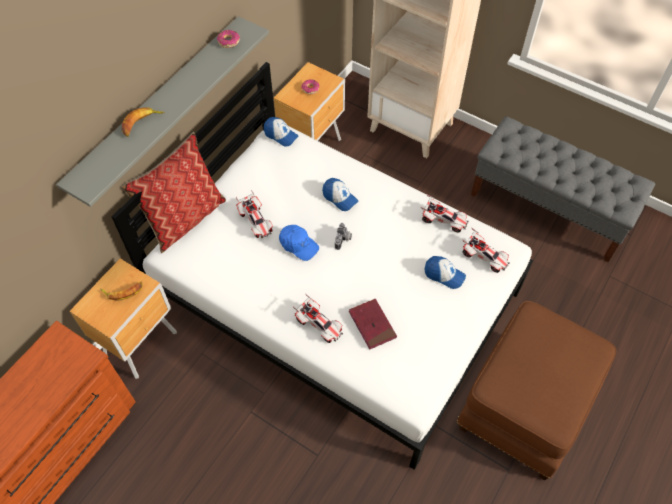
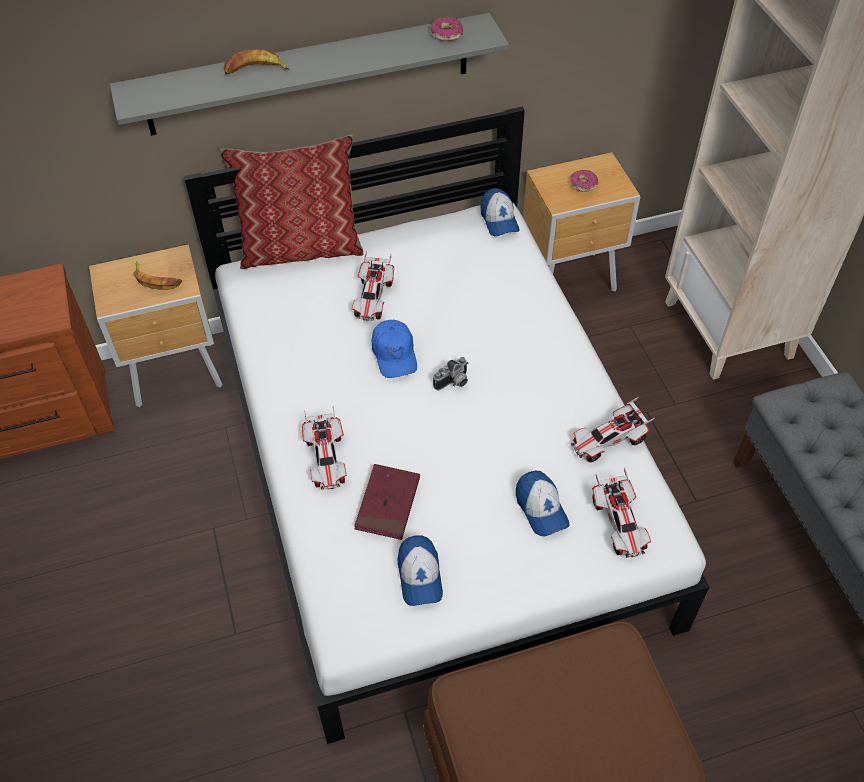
camera: 40 degrees right, 5 degrees down
(339, 198) = (498, 331): cap -> cap (419, 576)
(443, 220) = (608, 442): toy car -> toy car turned 90 degrees clockwise

